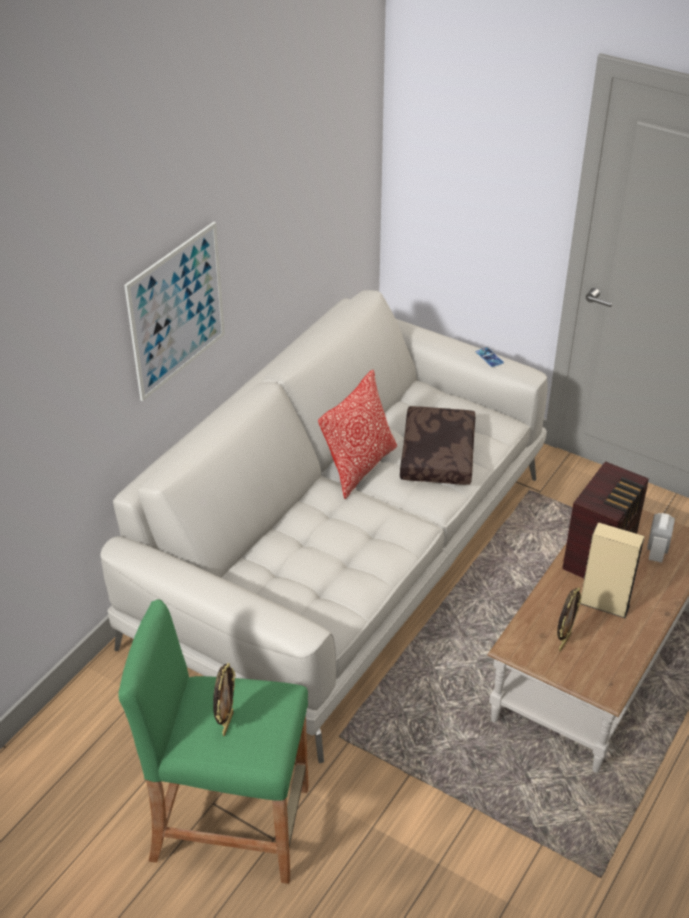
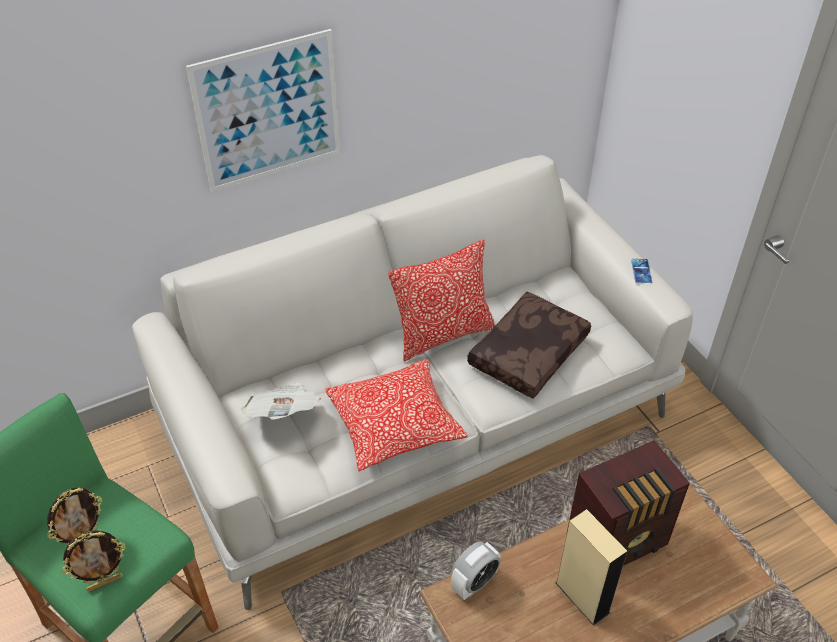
camera: 30 degrees right, 5 degrees up
(282, 576) = (284, 413): none -> newspaper
(377, 547) = (395, 425): none -> pillow
(563, 641) = (505, 618): picture frame -> picture frame (105, 582)
(656, 552) = (687, 565): alarm clock -> alarm clock (474, 583)

